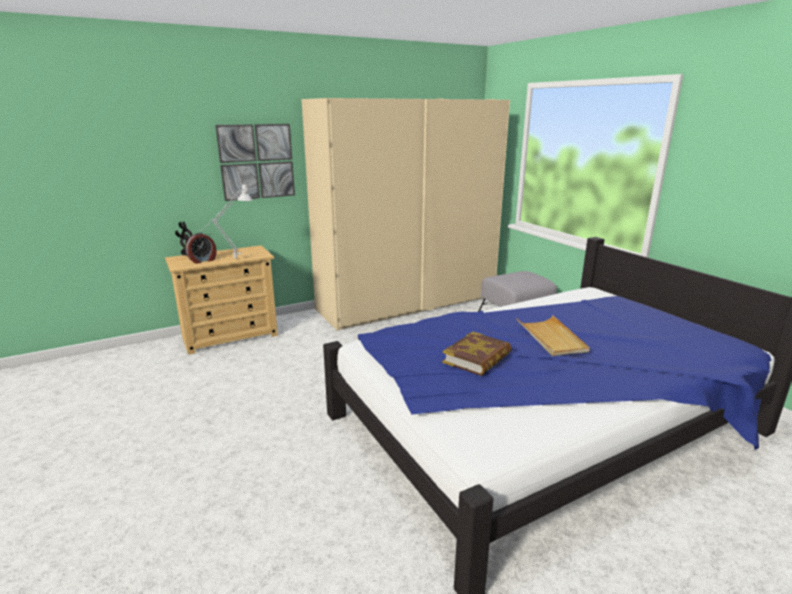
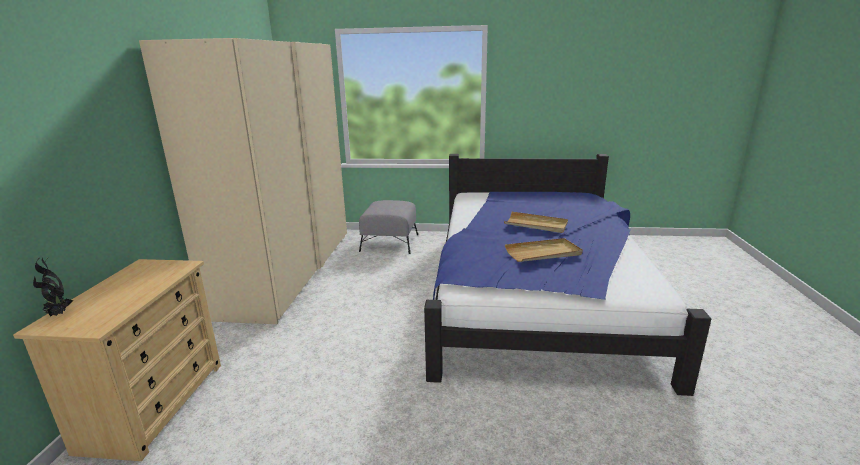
camera: 55 degrees left, 0 degrees up
(203, 260) = (112, 305): alarm clock -> none
(232, 260) = (159, 286): grey table lamp -> none
(256, 161) = (104, 136): picture -> none
(477, 358) = (543, 253): book -> beige tray

